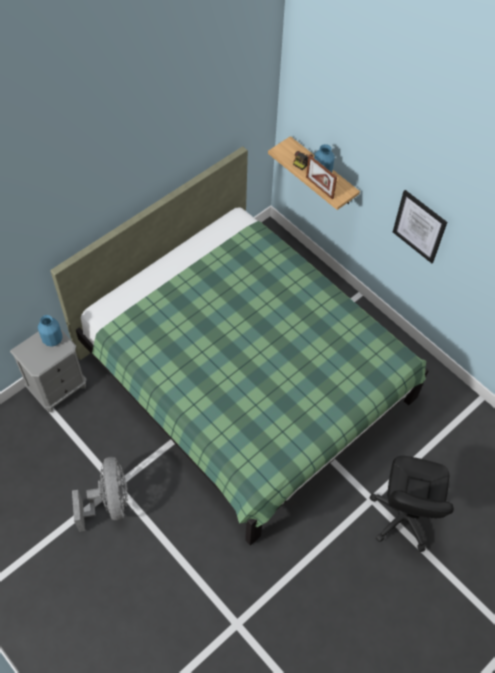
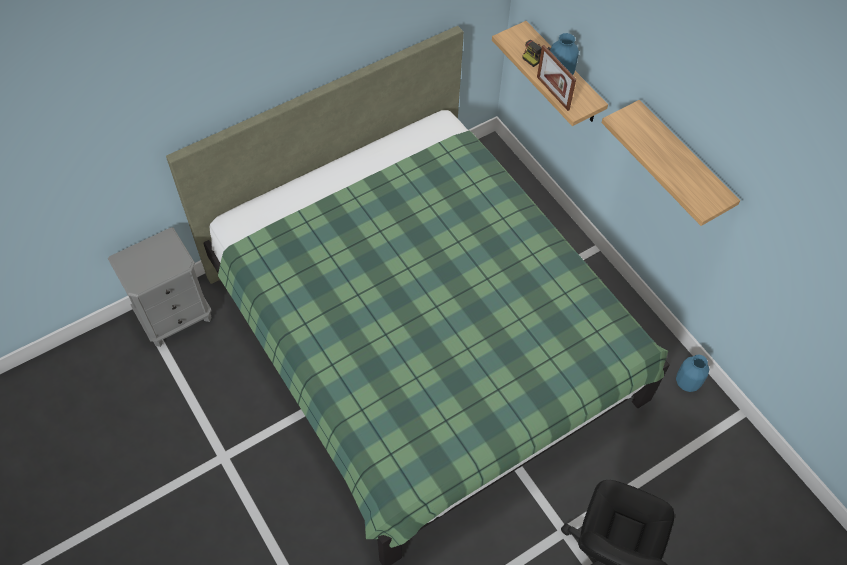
camera: 10 degrees right, 0 degrees up
(53, 340) = (166, 251): blue vase -> blue vase (687, 382)
(109, 503) = (208, 479): grey fan -> none
(419, 226) = (682, 161): picture -> shelf

